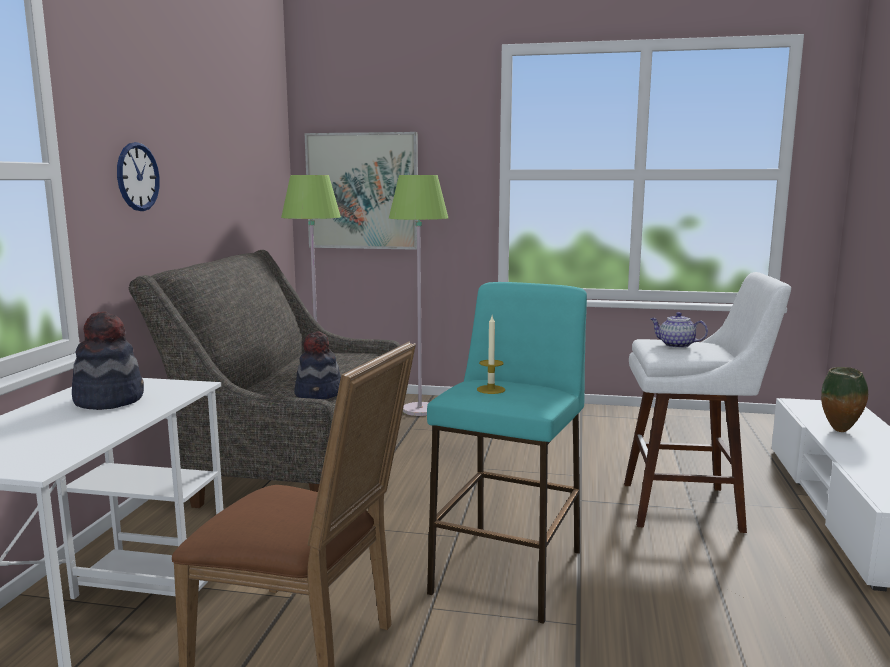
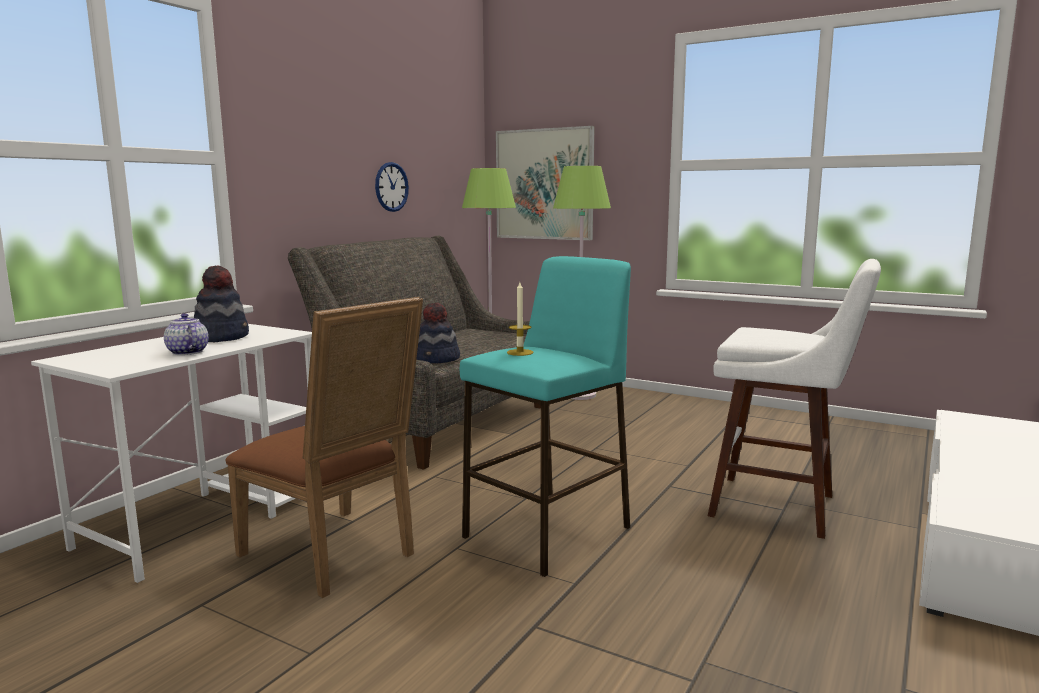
camera: 20 degrees right, 0 degrees up
(137, 177) = (304, 165): wall clock -> wall clock (391, 187)
(675, 345) = (767, 333): teapot -> teapot (187, 352)
(840, 431) = (979, 447): vase -> none

